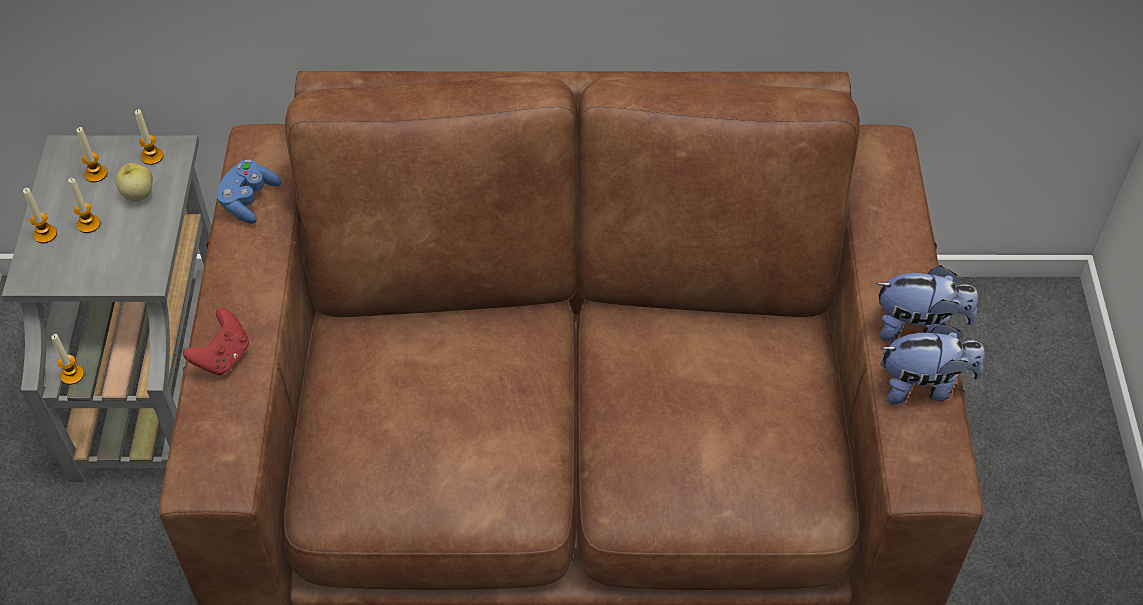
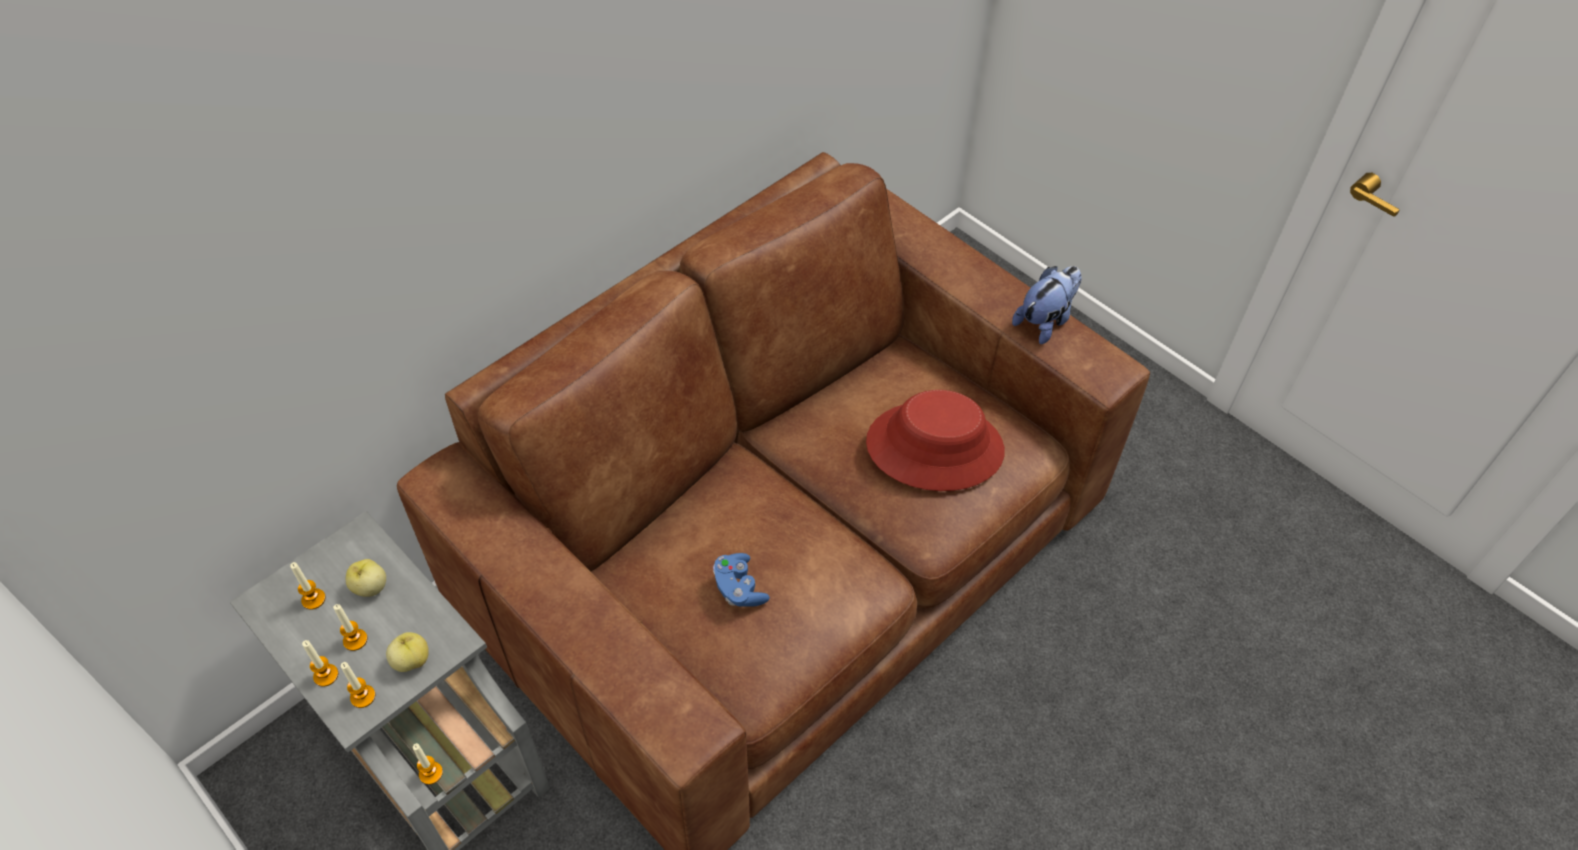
camera: 45 degrees left, 0 degrees up
(105, 268) = (411, 660): none -> apple
(152, 156) = (347, 552): candle -> candle (363, 696)
(223, 357) = (597, 645): red game controller -> none
(249, 200) = (480, 523): blue game controller -> blue game controller (739, 588)
(713, 430) = (935, 447): none -> red hat
(918, 327) = (1004, 289): plush toy -> none

